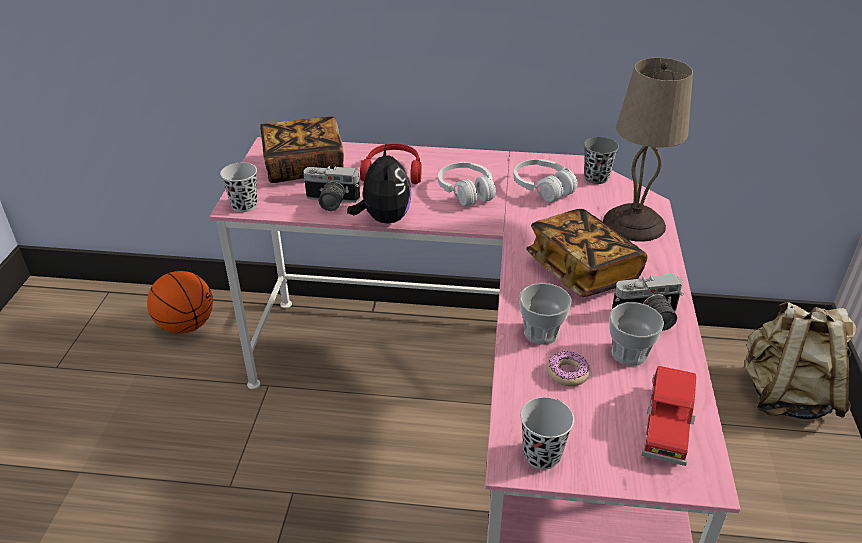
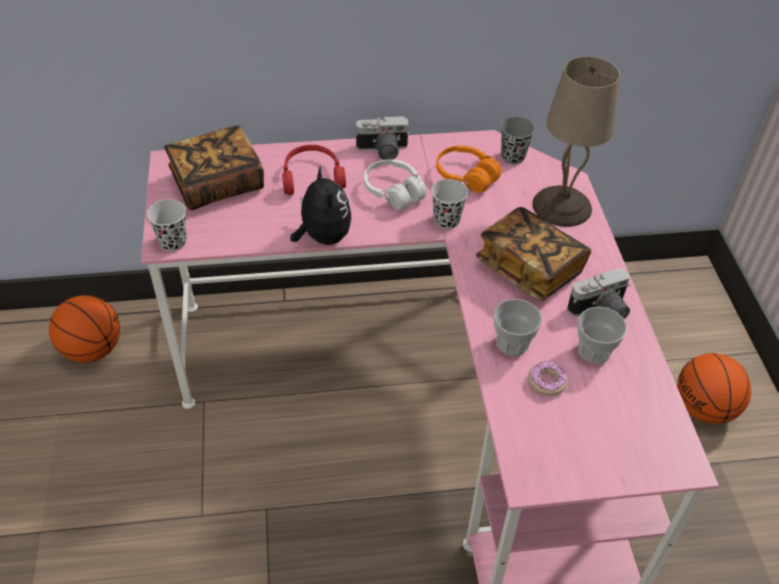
camera: 15 degrees left, 10 degrees up
(330, 203) = (261, 225): camera -> camera (382, 151)
(542, 188) = (466, 176): white headphones -> orange headphones
(542, 455) = (548, 469): black cup -> black cup (446, 221)
(666, 425) = (642, 418): red toy car -> none
(785, 396) = (689, 324): beige backpack -> none
(786, 482) = (704, 409): none -> basketball

